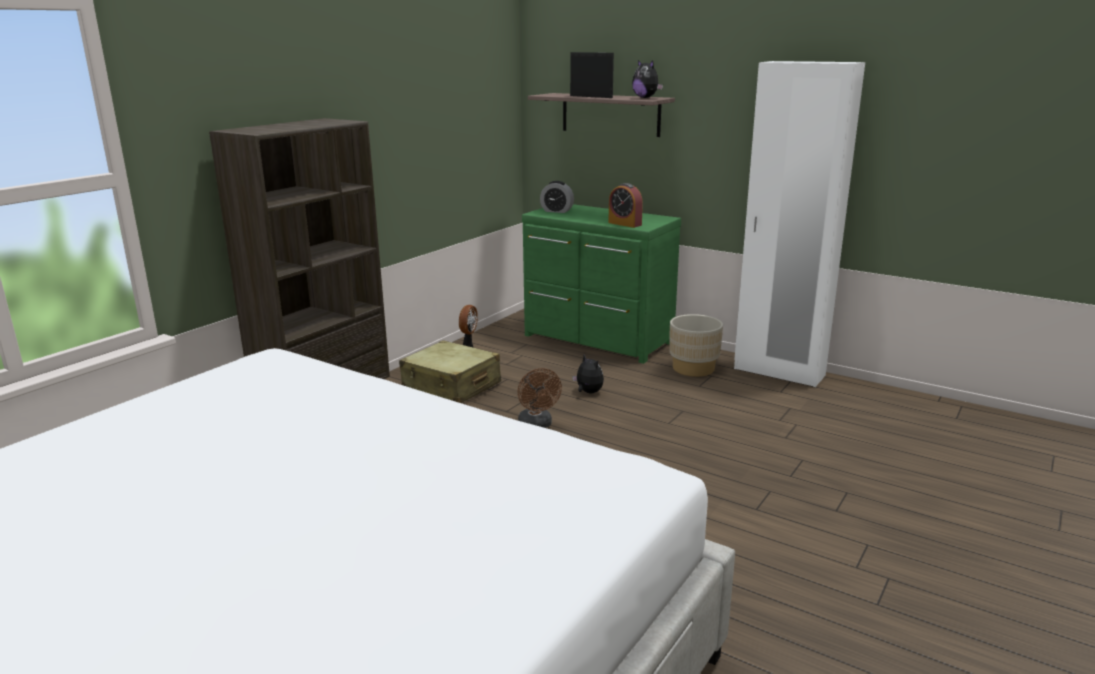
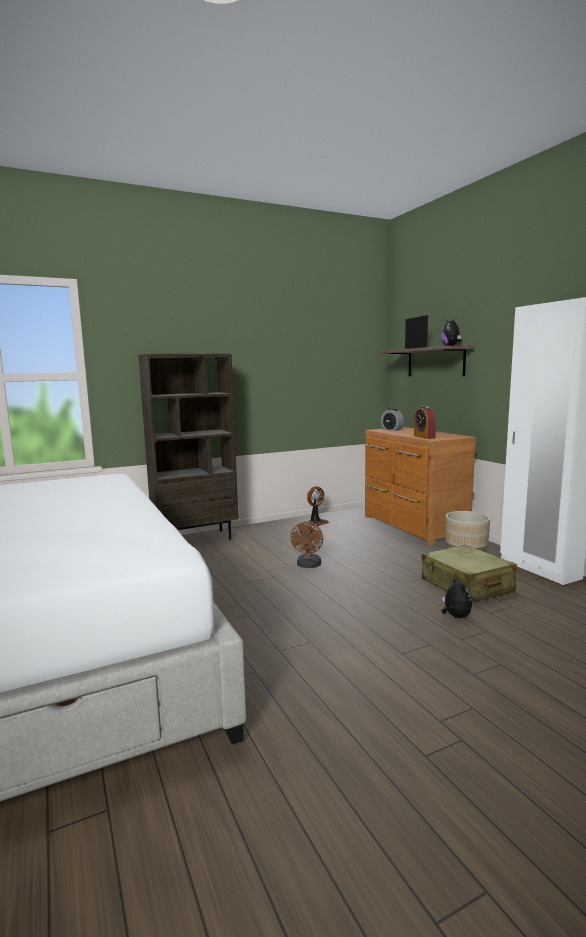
camera: 30 degrees right, 10 degrees down
(451, 386) = (284, 535): beige suitcase -> beige suitcase (466, 586)
(588, 392) = (367, 554): plush toy -> plush toy (455, 616)
(597, 340) = (412, 526): green dresser -> brown dresser

